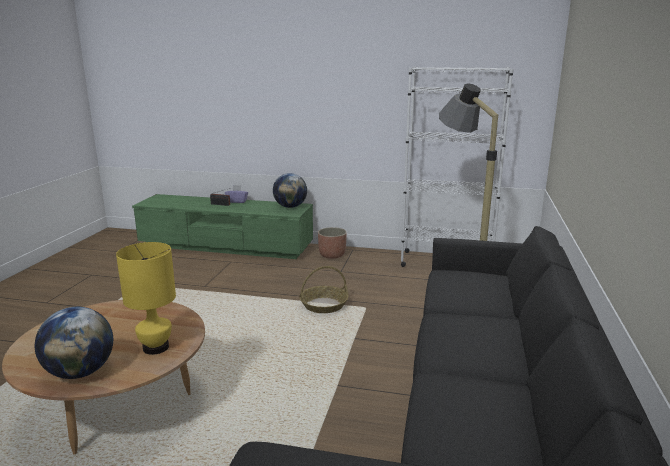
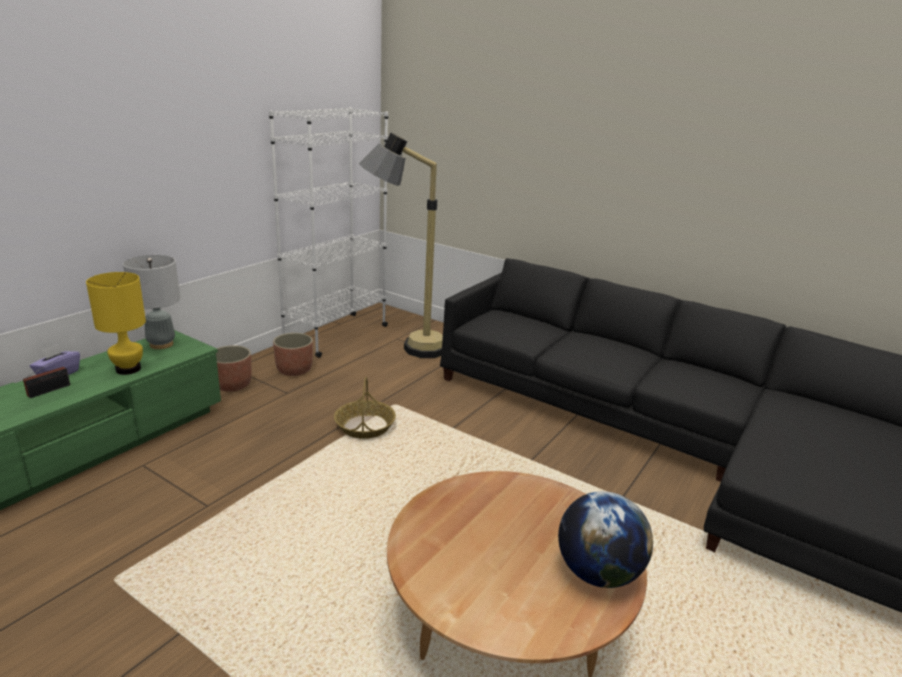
camera: 70 degrees left, 5 degrees up
(155, 348) = (556, 510): yellow table lamp -> yellow table lamp (128, 369)
(290, 207) = (161, 344): globe -> grey table lamp
(373, 265) = (294, 370): none -> planter

